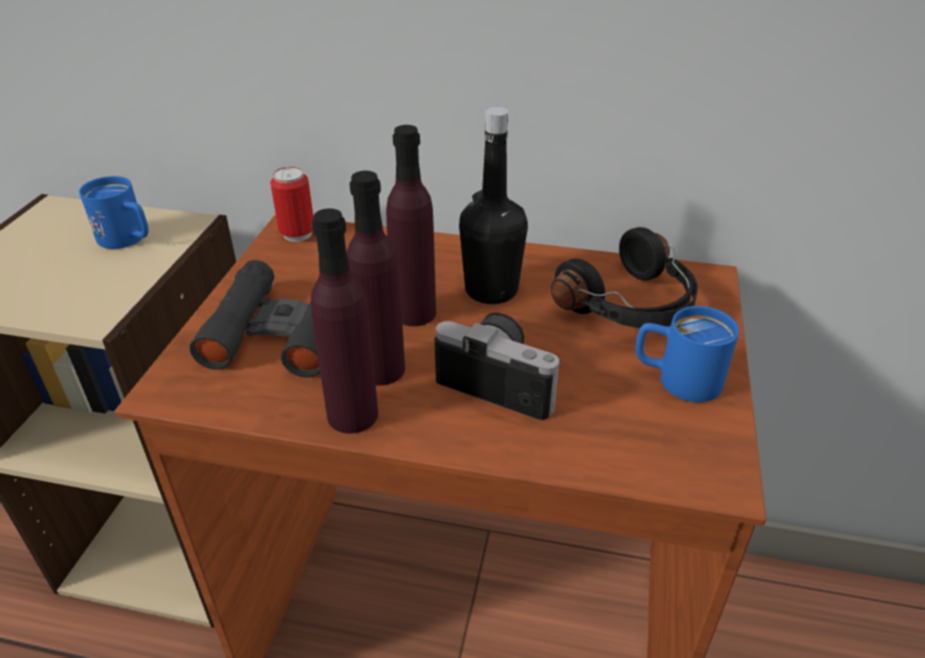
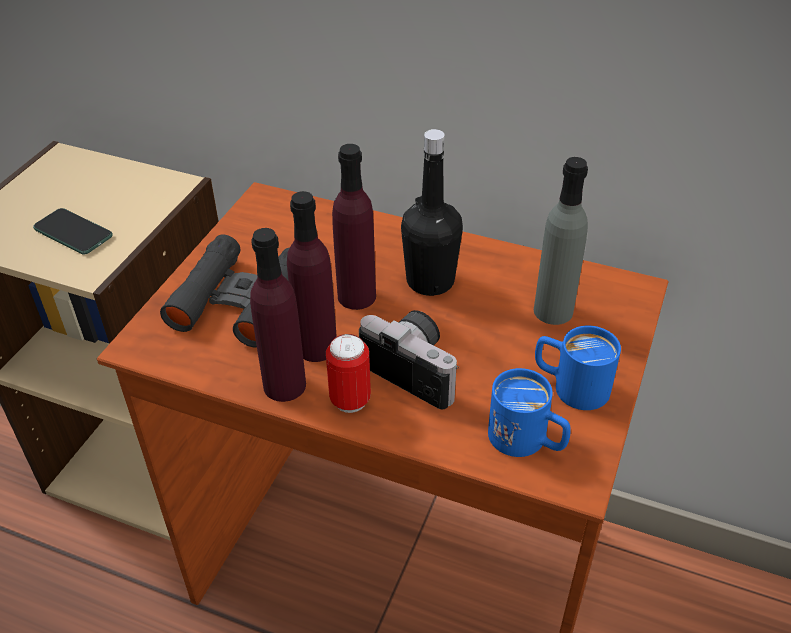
camera: 10 degrees right, 5 degrees up
(72, 280) = (73, 233): none -> phone
(129, 239) = (123, 196): blue mug -> blue mug (527, 441)
(297, 234) = (269, 206): can -> can (350, 400)
(631, 306) = (553, 311): black headphones -> grey bottle

